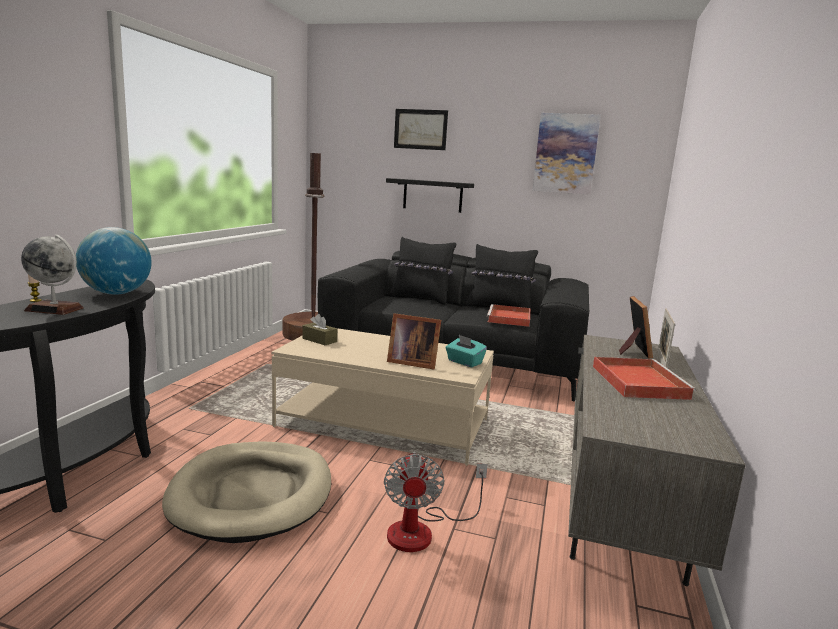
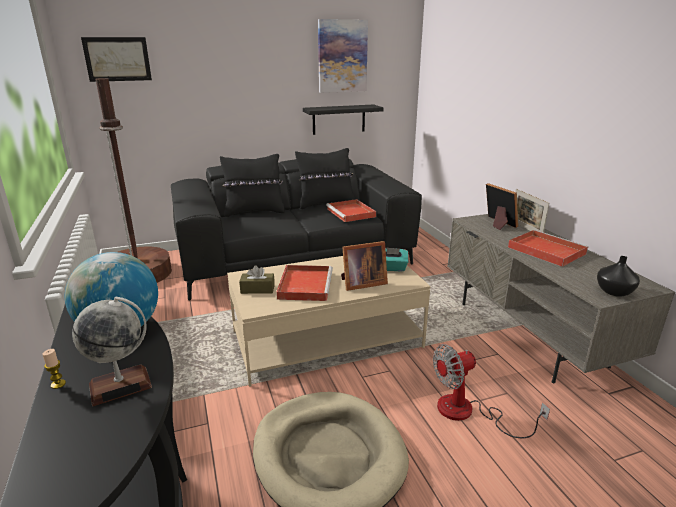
camera: 35 degrees left, 10 degrees up
(361, 348) = (305, 285): none -> red tray
(420, 129) = (202, 39): picture -> picture (117, 59)
(422, 530) = (468, 412): fan -> fan turned 105 degrees clockwise
(432, 195) = (226, 107): black shelf -> black shelf (339, 119)
(641, 433) = (615, 292): none -> black vase

